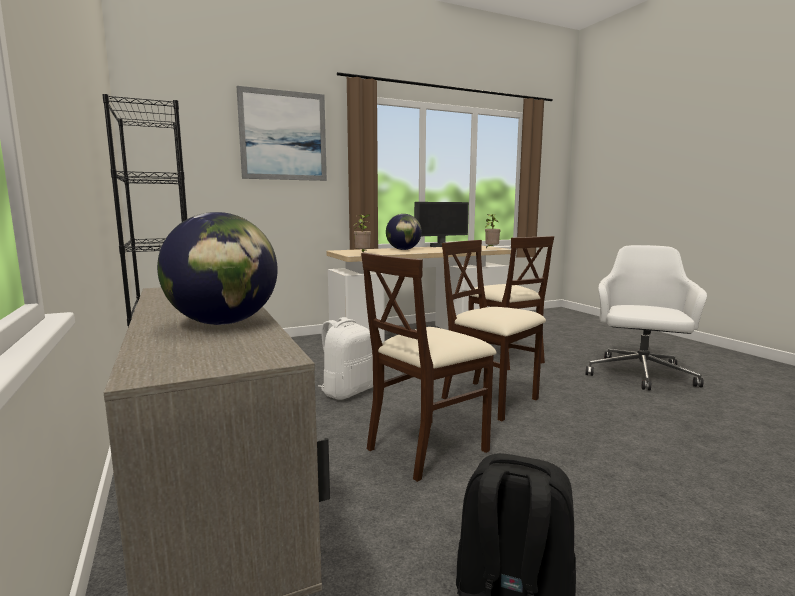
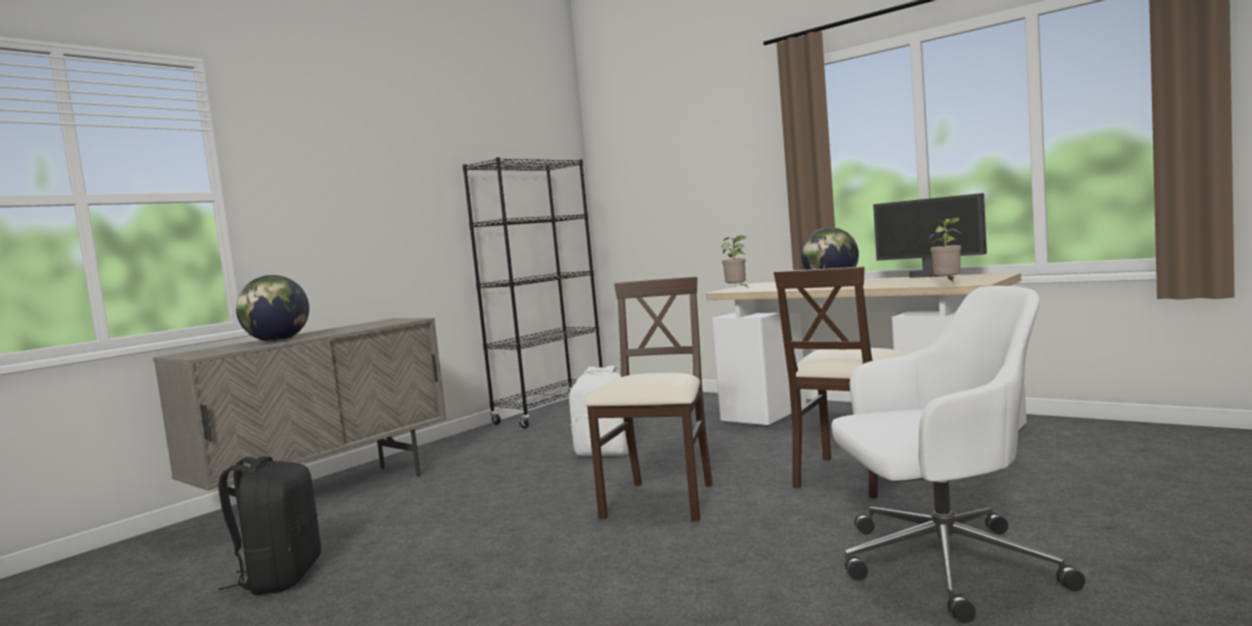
camera: 65 degrees right, 5 degrees down
(283, 136) = (719, 139): picture -> none
(427, 448) = (502, 507): beige chair -> none

